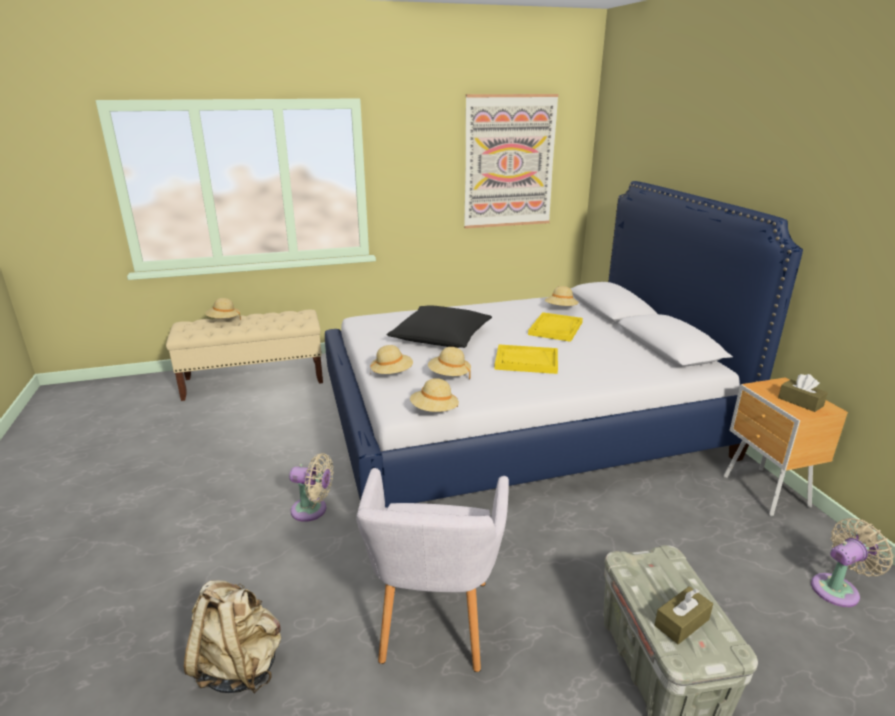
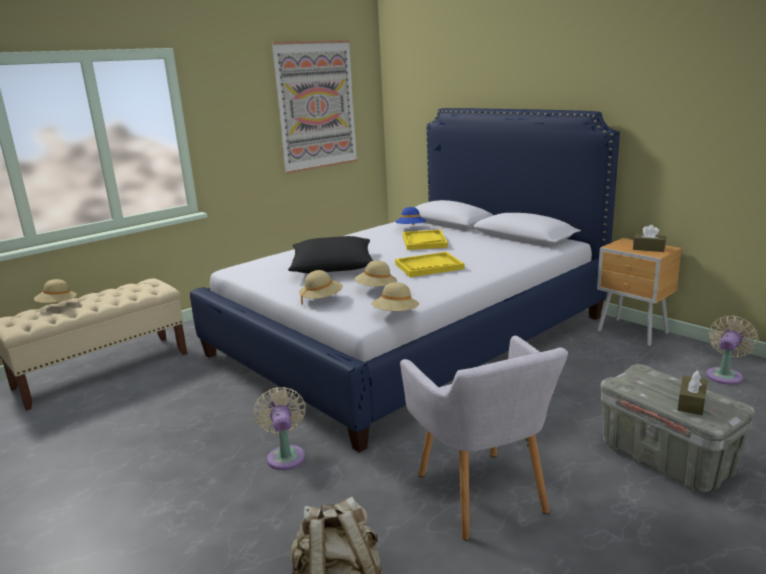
camera: 25 degrees left, 5 degrees down
(312, 510) = (285, 455): beige fan -> beige fan turned 90 degrees counterclockwise
(561, 309) = (411, 229): beige hat -> blue hat

